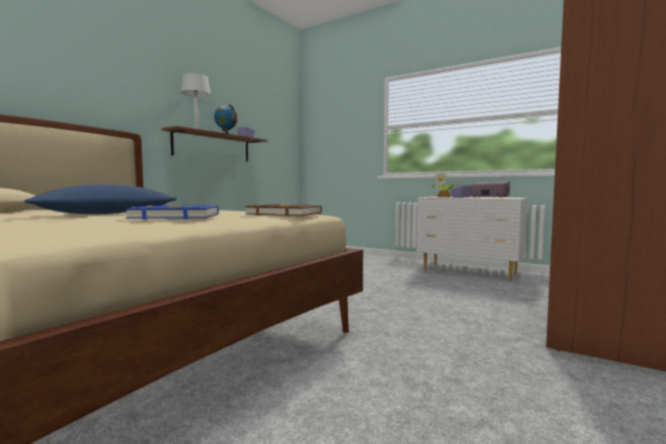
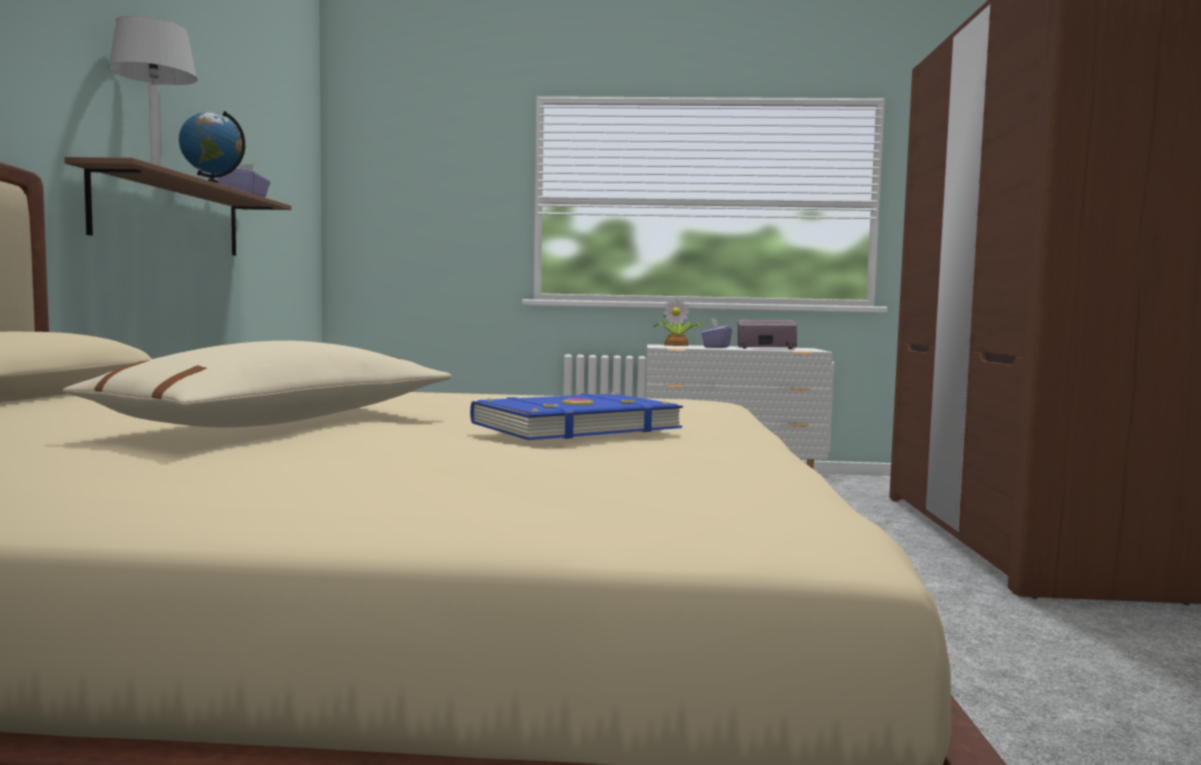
camera: 30 degrees left, 0 degrees up
(106, 213) = (282, 422): blue pillow -> beige pillow
(284, 214) = (679, 403): brown book -> none

